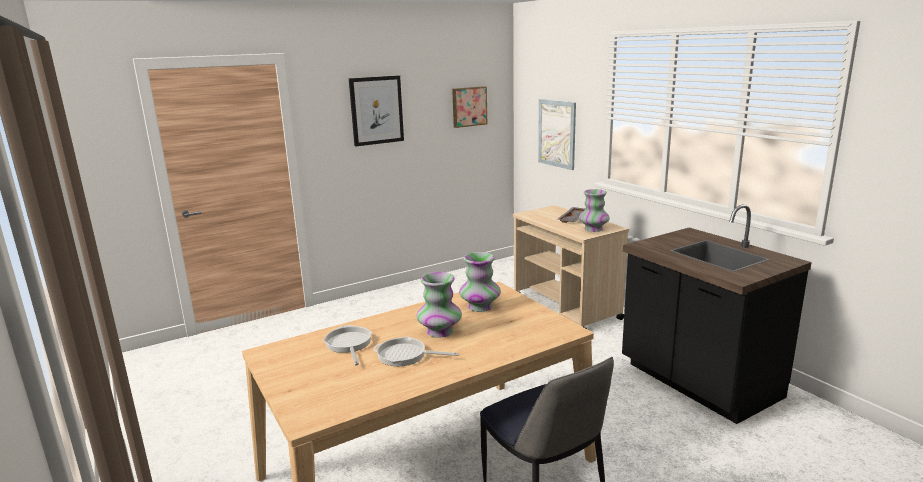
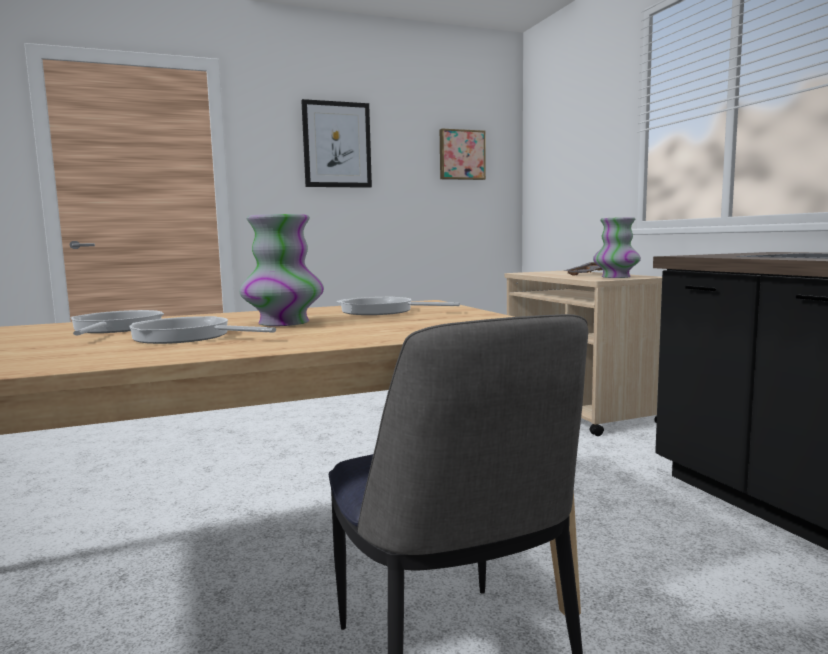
camera: 10 degrees right, 10 degrees down
(480, 307) = (382, 311): vase -> frying pan
(557, 133) = (574, 179): picture -> none

